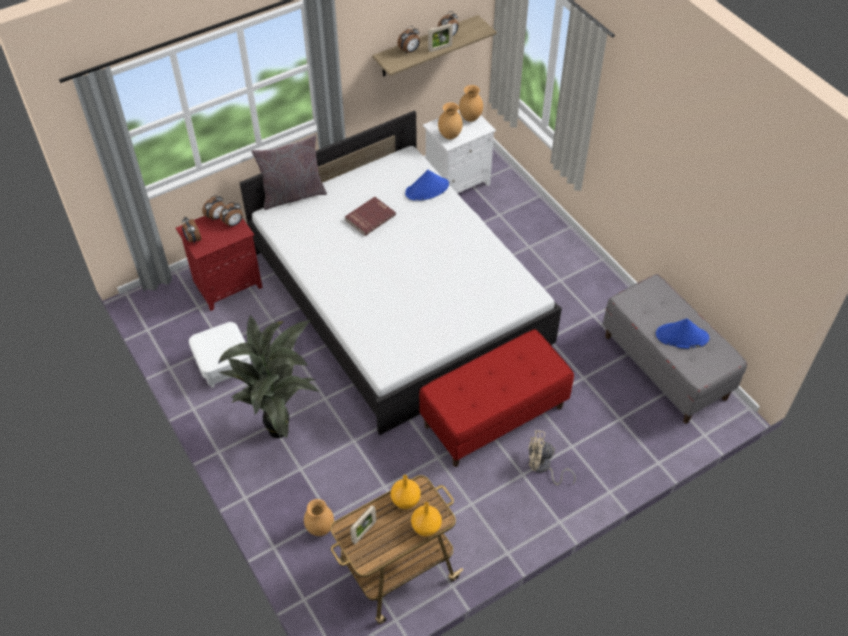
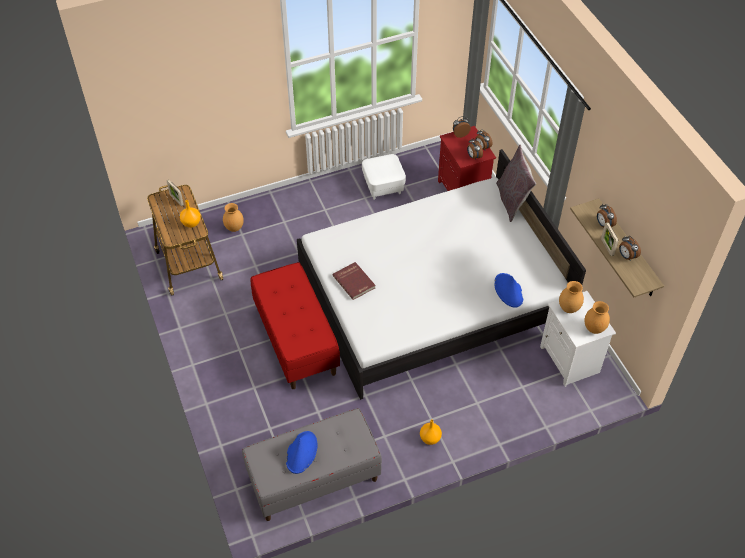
camera: 100 degrees right, 0 degrees up
(282, 431) = (317, 214): potted plant -> none
(369, 217) = (478, 246): red book -> red book (354, 281)
(426, 526) = (168, 230): orange vase -> orange vase (430, 438)
(542, 467) = (241, 363): beige fan -> none

